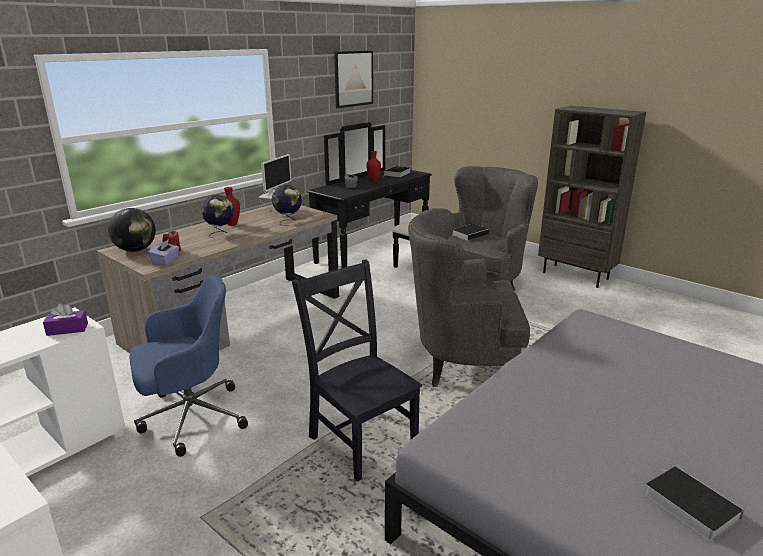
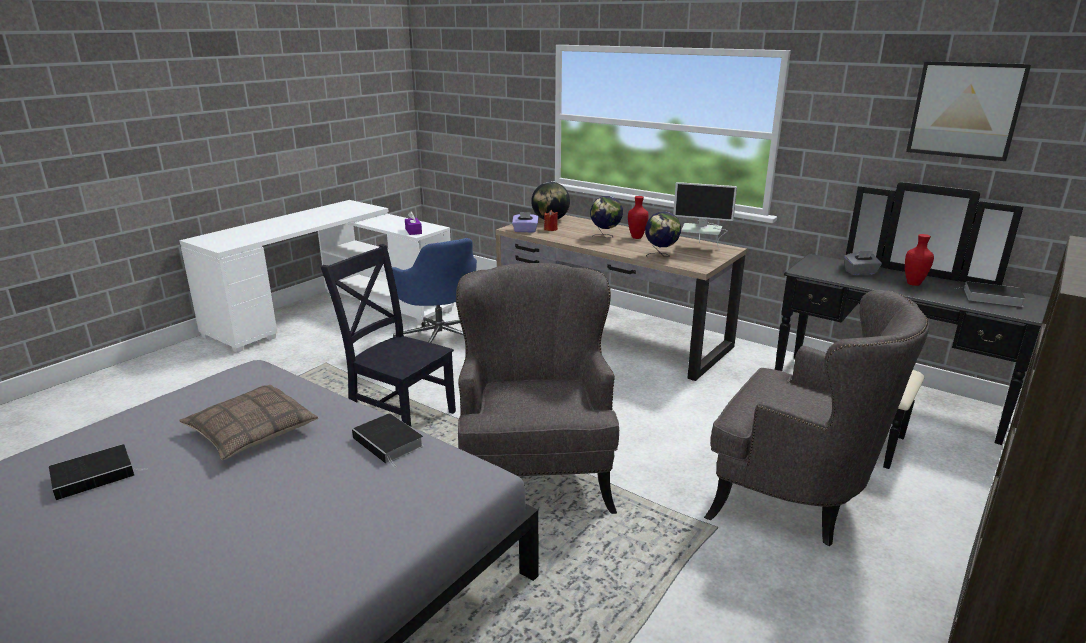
camera: 85 degrees right, 0 degrees up
(360, 439) = (399, 415): black chair -> black chair turned 105 degrees counterclockwise
(470, 234) = (802, 395): book -> book (390, 443)
(570, 419) = (251, 432): none -> pillow

